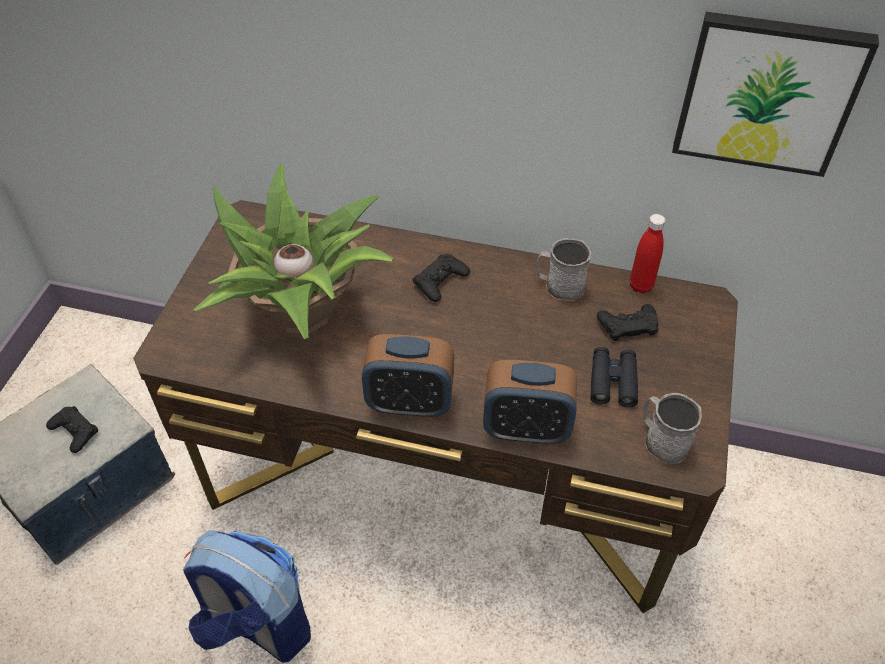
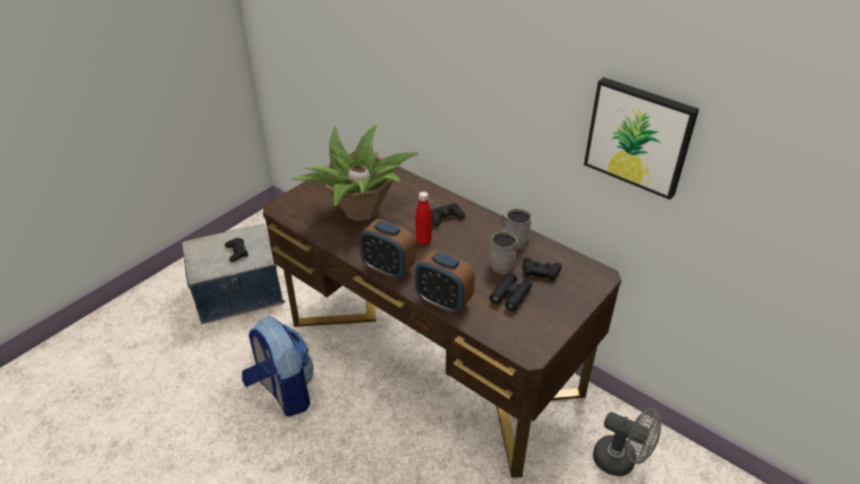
camera: 25 degrees right, 10 degrees down
(640, 286) = (563, 254): red bottle -> red bottle (423, 241)
(661, 440) = (519, 333): grey mug -> grey mug (500, 262)
(759, 528) = (621, 461): none -> grey fan

